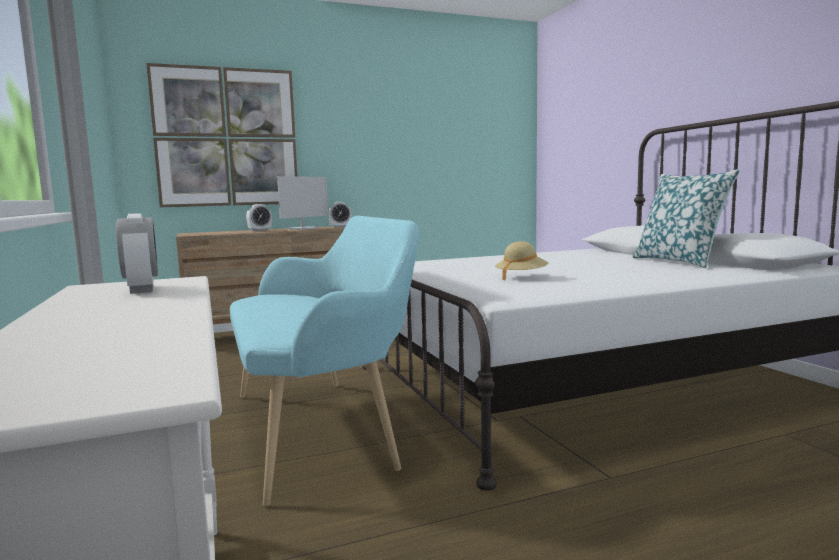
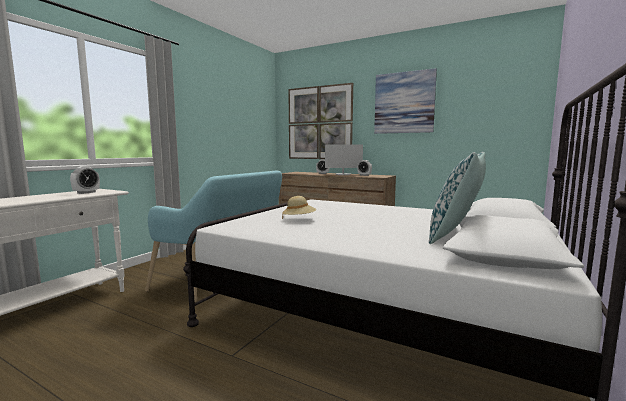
camera: 50 degrees right, 0 degrees up
(377, 114) = (404, 103): none -> picture

